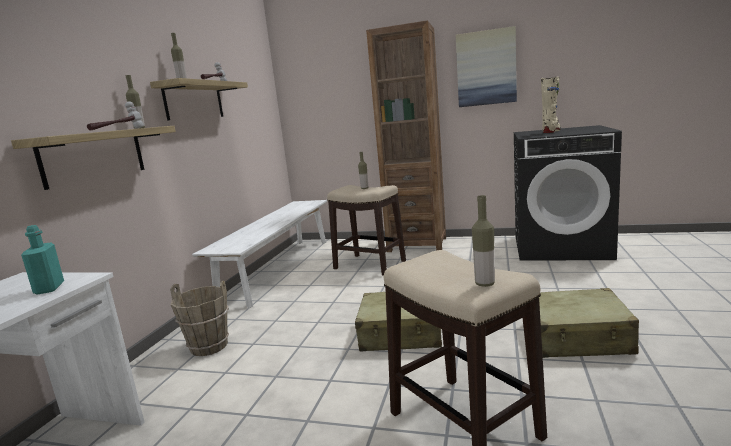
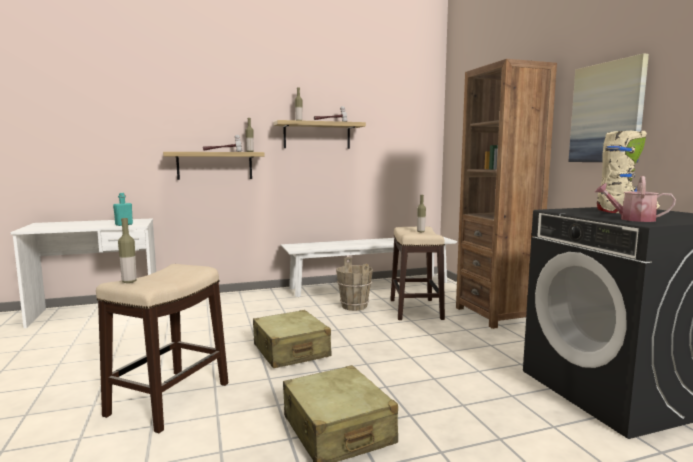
camera: 55 degrees right, 5 degrees down
(209, 347) = (236, 303): brown bucket -> brown bucket (354, 306)
(588, 131) = (632, 219): none -> watering can

